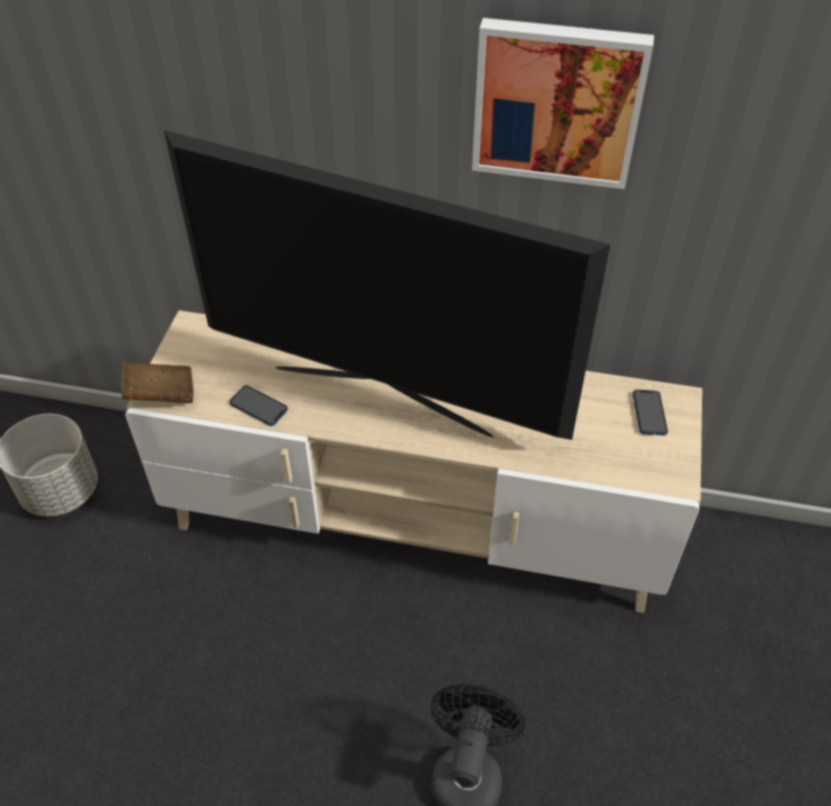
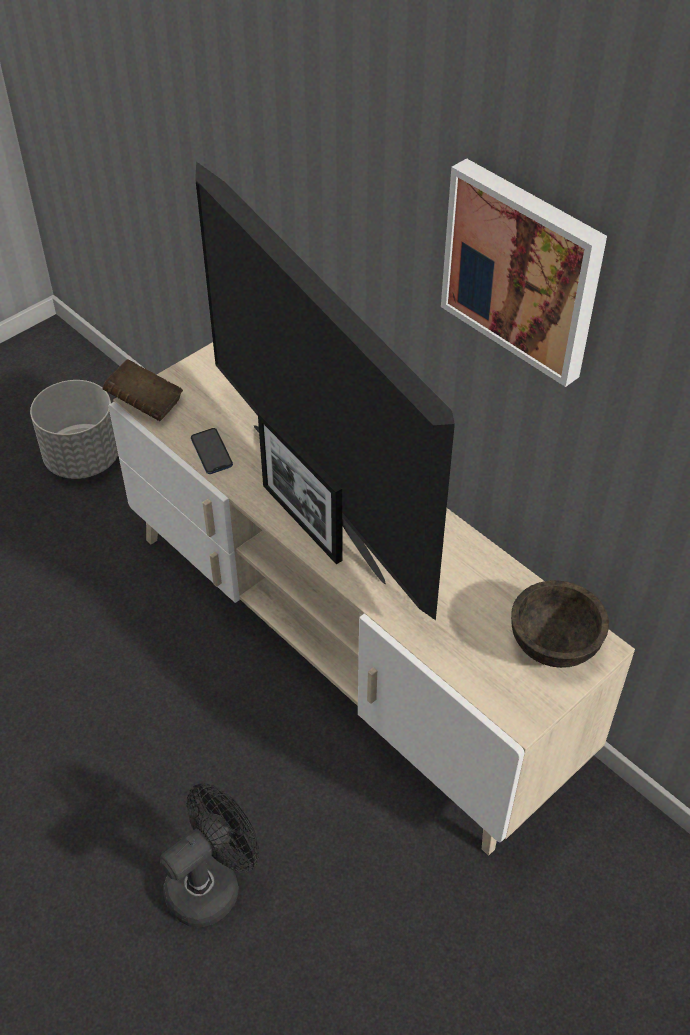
camera: 35 degrees right, 0 degrees up
(386, 424) = (301, 522): none -> picture frame
(649, 413) = (554, 643): phone -> brown bowl

